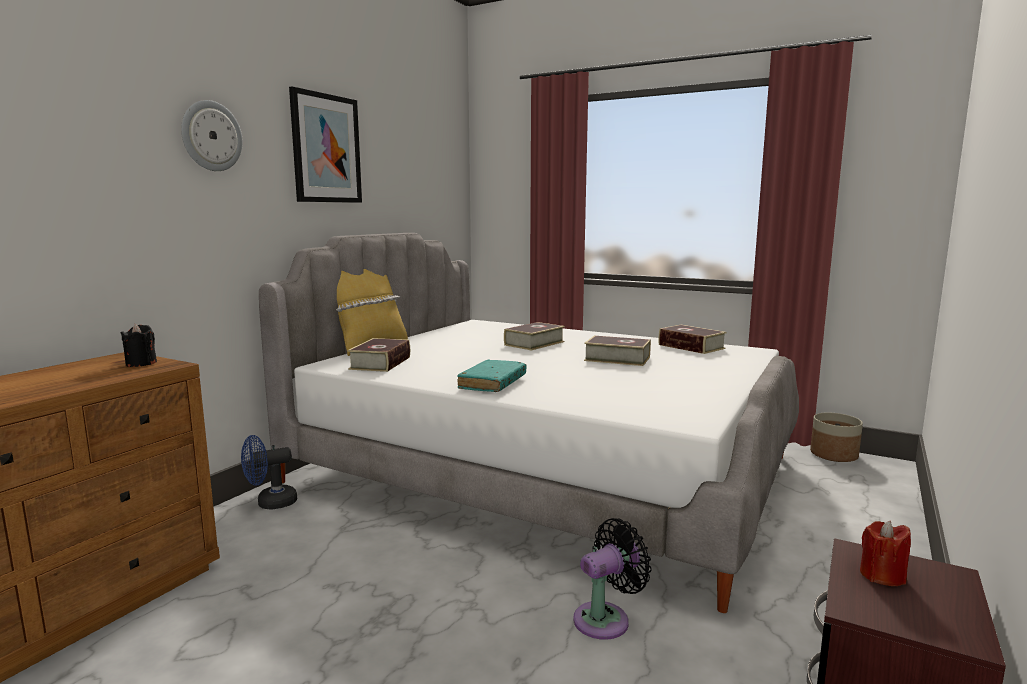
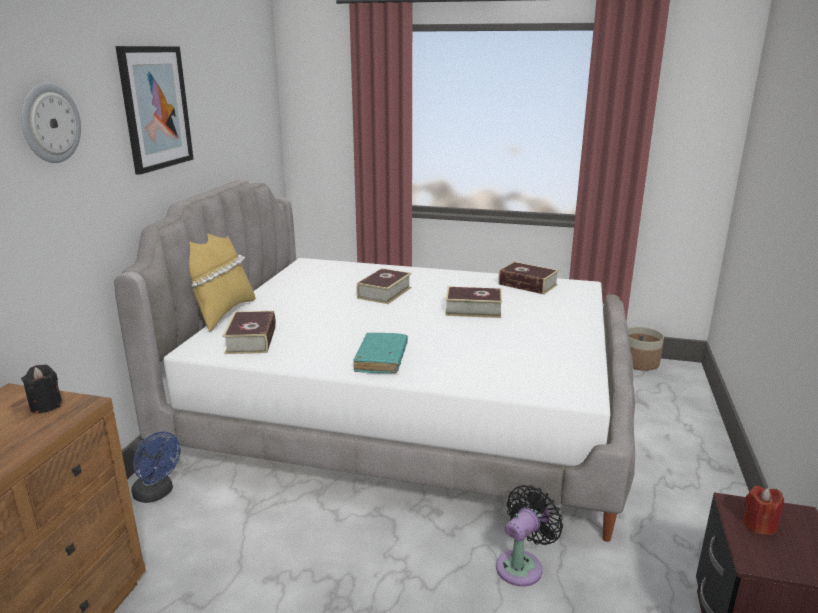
camera: 15 degrees left, 10 degrees up
(270, 503) = (157, 493): blue fan -> blue fan turned 105 degrees counterclockwise

